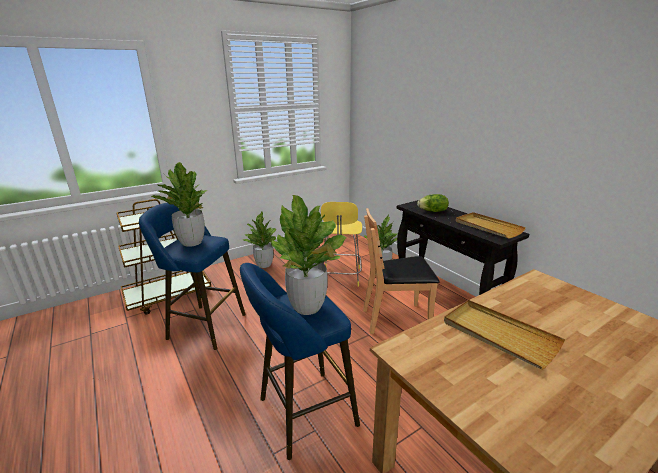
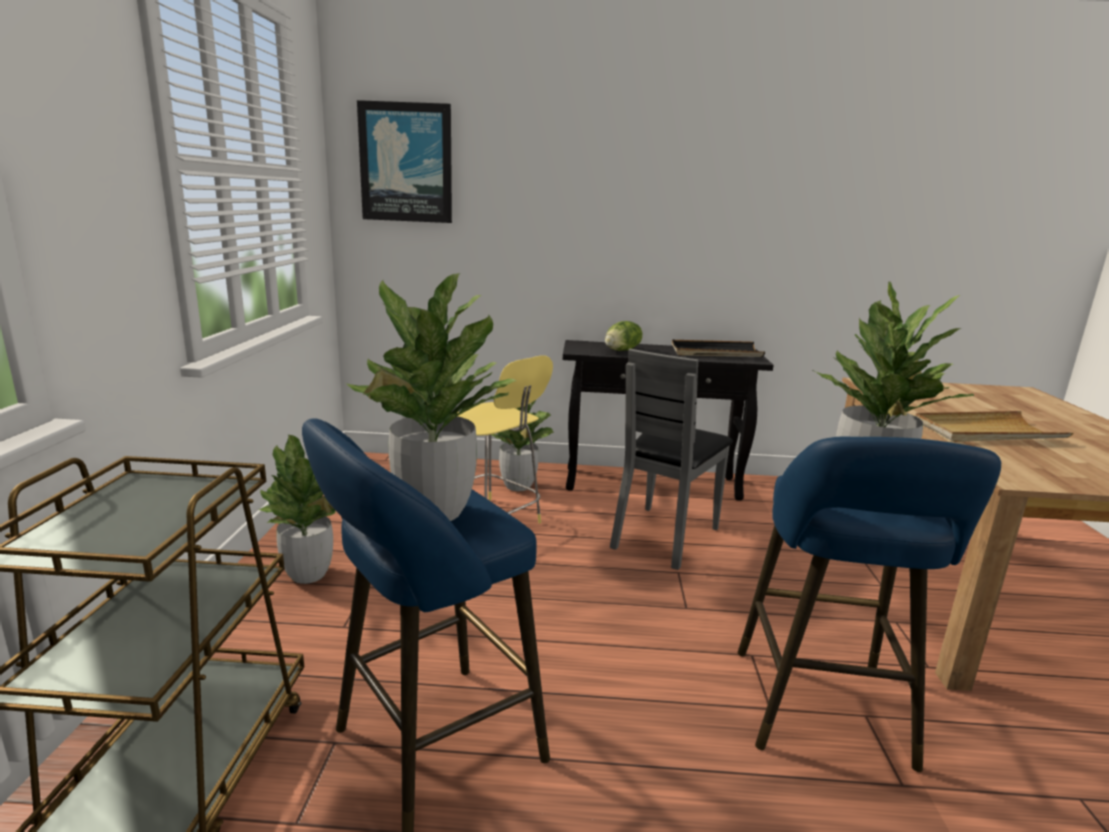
camera: 55 degrees left, 5 degrees down
(373, 97) = (406, 163): none -> picture
(396, 319) = (664, 536): brown chair -> grey chair
(487, 227) = (715, 352): beige tray -> black tray

